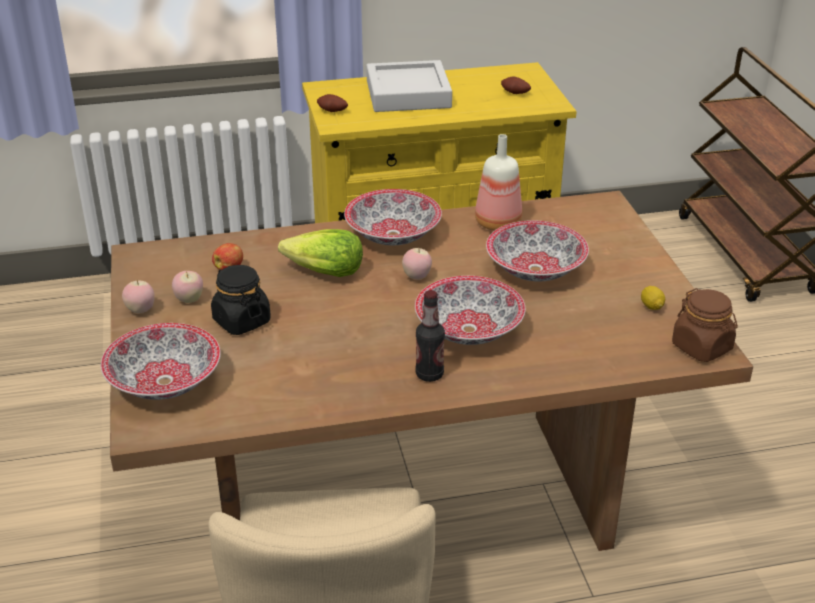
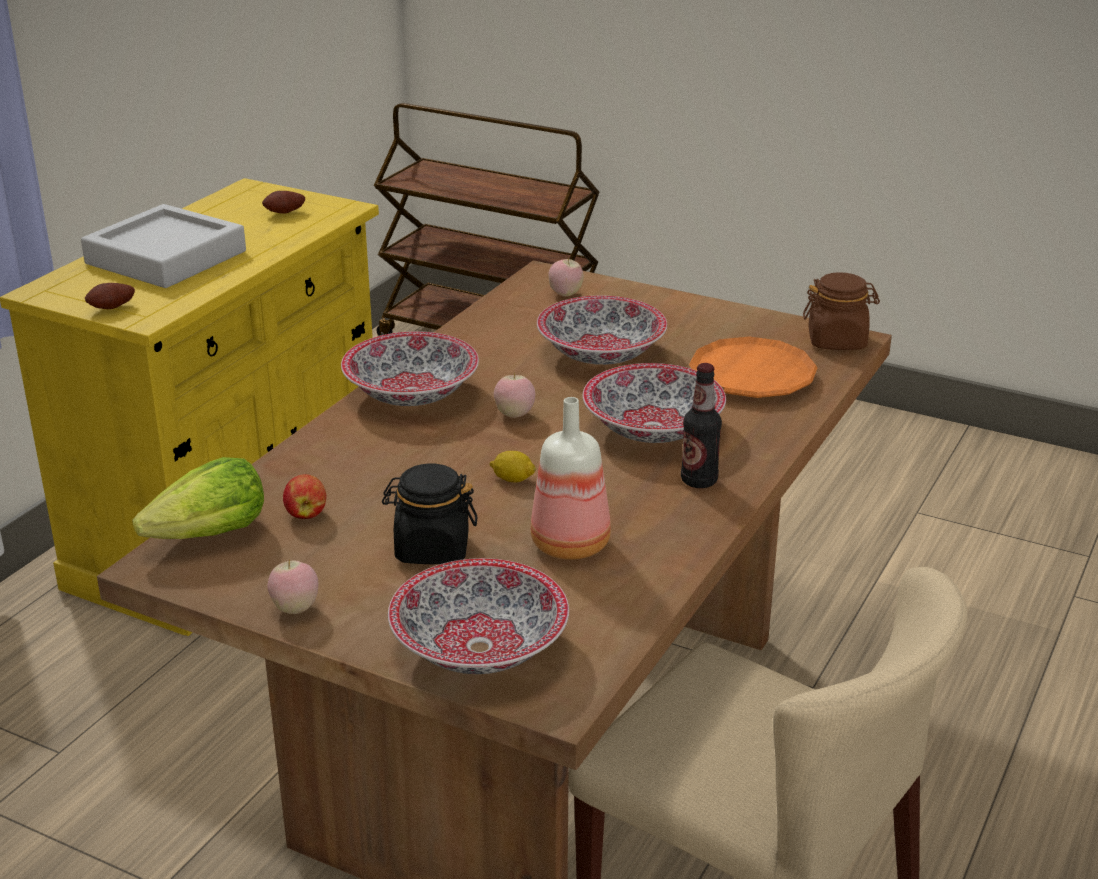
camera: 50 degrees left, 5 degrees down
(189, 300) = (329, 566): apple -> apple (565, 294)
(324, 272) = (417, 460): lettuce -> lettuce (210, 535)
(498, 224) = (490, 335): bottle -> bottle (573, 545)
(594, 336) = (752, 376): none -> orange plate
(651, 306) = (745, 332): lemon -> lemon (513, 479)

